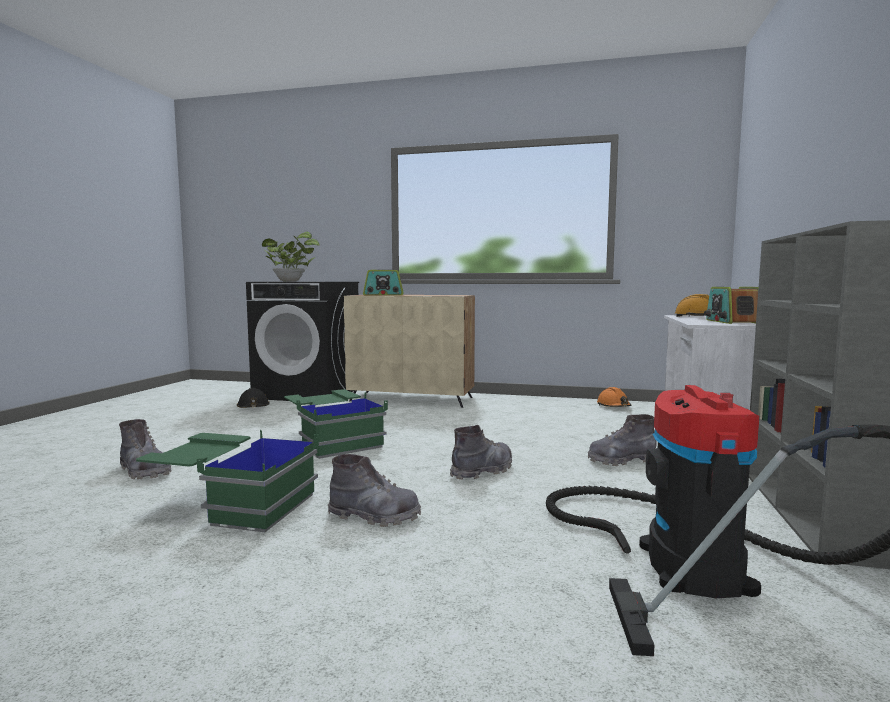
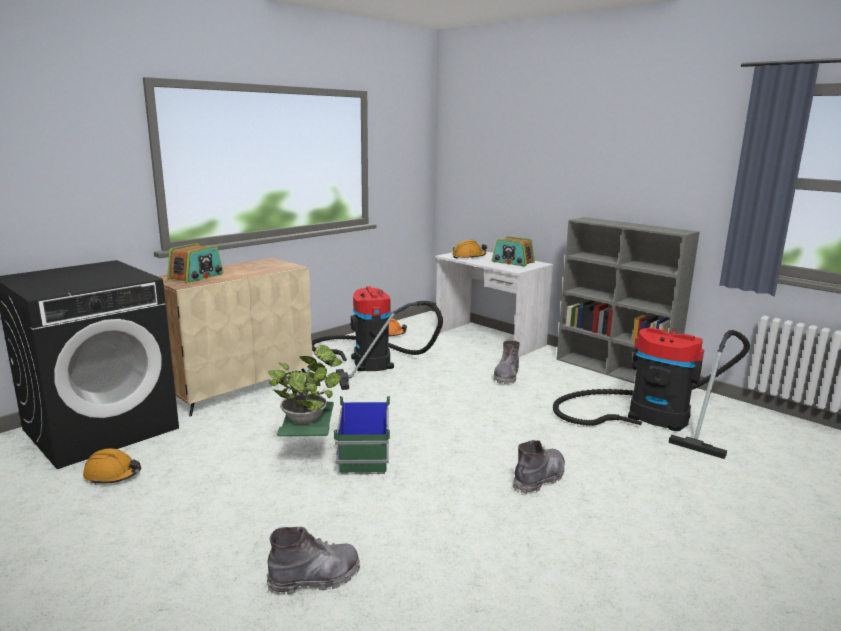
camera: 60 degrees left, 10 degrees up
(233, 505) = (471, 533): green storage box -> none
(253, 407) = (113, 475): black hard hat -> orange hard hat
(292, 281) = (80, 283): potted plant -> potted plant (307, 418)
(483, 471) = (485, 420): grey boot -> none
(534, 413) = (369, 361): none -> vacuum cleaner

